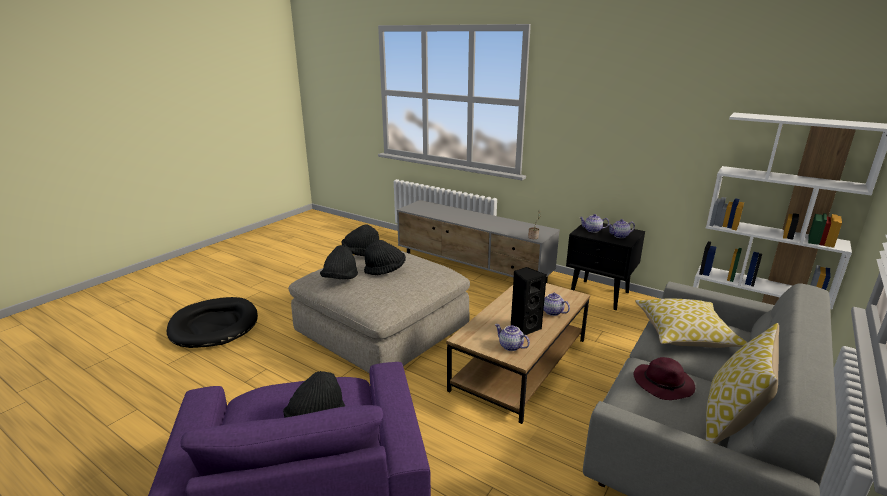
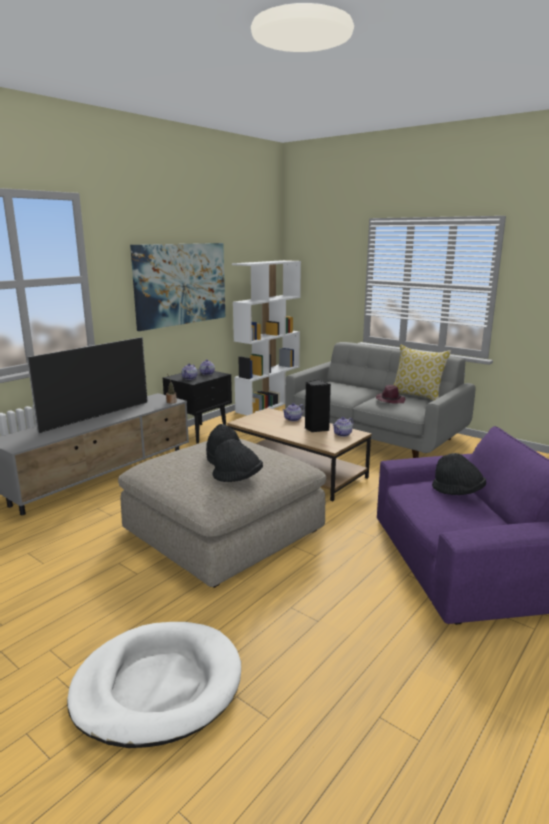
camera: 85 degrees left, 5 degrees down
(214, 325) = (157, 686): black dog bed -> white dog bed
(361, 253) = (165, 470): black hat -> none
(477, 218) = (96, 417): none -> television
(638, 126) = (181, 284): none -> picture
(685, 334) = (337, 390): pillow -> none

